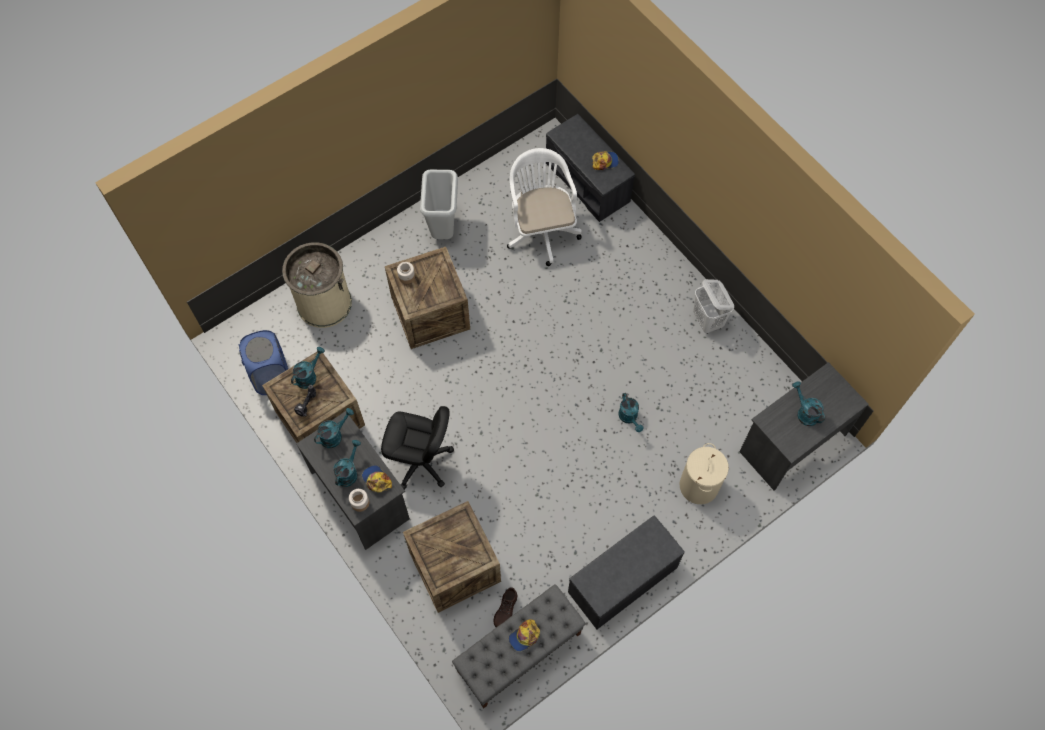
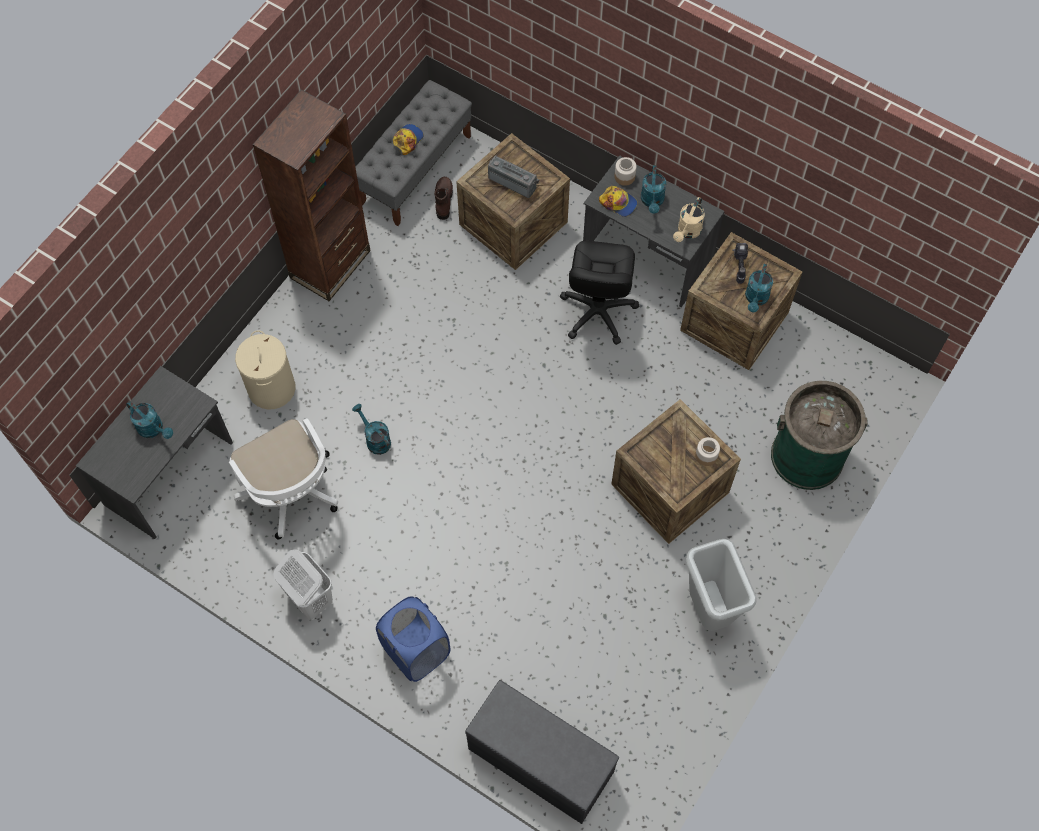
camera: 160 degrees right, 0 degrees up
(271, 376) = (817, 349): blue laundry basket -> blue laundry basket (416, 651)
(324, 303) = (807, 456): beige trash can -> green trash can
(334, 435) = (687, 232): turquoise watering can -> beige watering can
(421, 462) = (597, 312): black office chair -> black office chair turned 75 degrees counterclockwise
(451, 546) = (513, 181): none -> radio
(541, 229) = (577, 658): white office chair -> white office chair (292, 494)
(605, 161) = (515, 735): cap -> none
(622, 581) = (330, 264): grey bench -> brown bookcase

